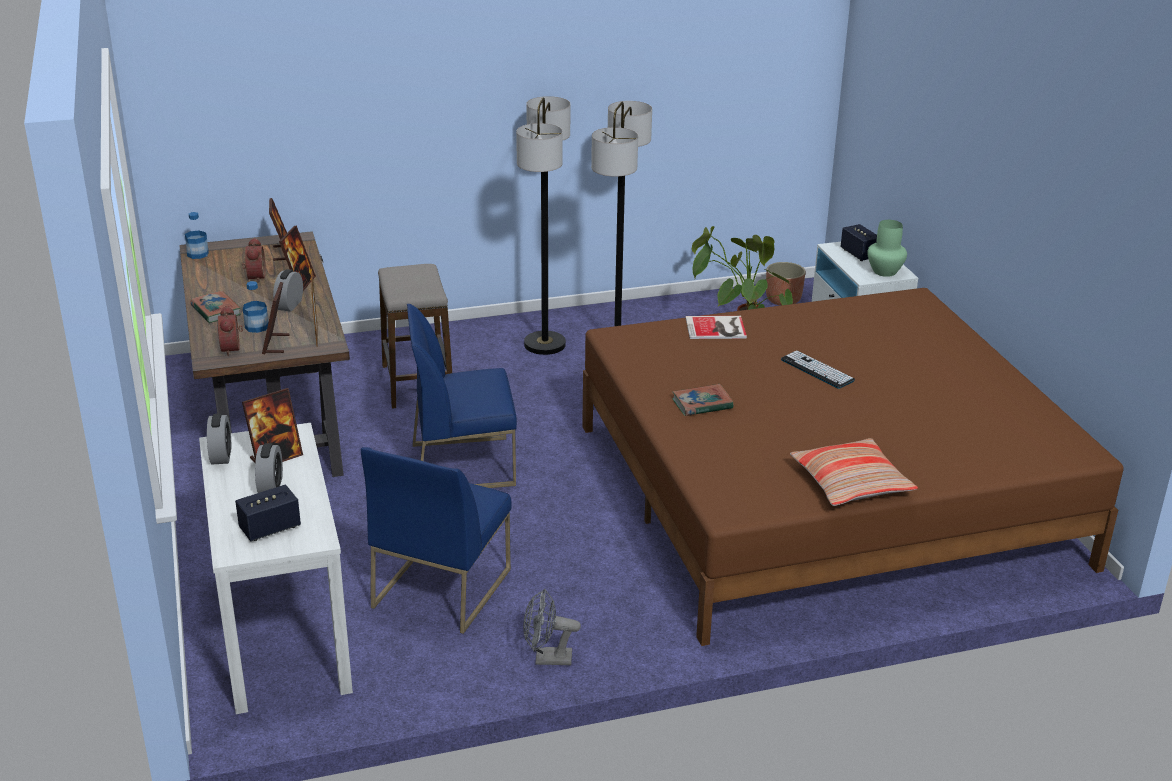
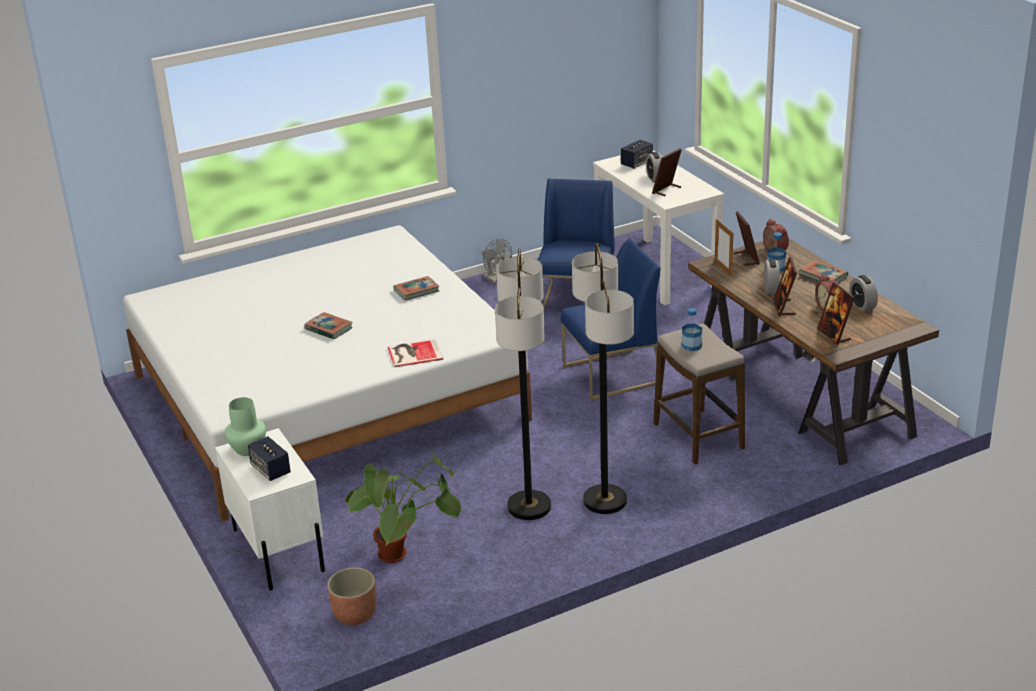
camera: 170 degrees right, 0 degrees up
(197, 254) = (907, 322): bottle -> bottle (691, 346)
(221, 455) = (699, 187): alarm clock -> alarm clock (862, 305)
(547, 659) = (496, 280): grey fan -> grey fan turned 60 degrees clockwise
(817, 370) = (328, 329): keyboard -> book
(823, 494) = (326, 396): brown bed -> white bed
(851, 483) = (313, 258): pillow -> none

